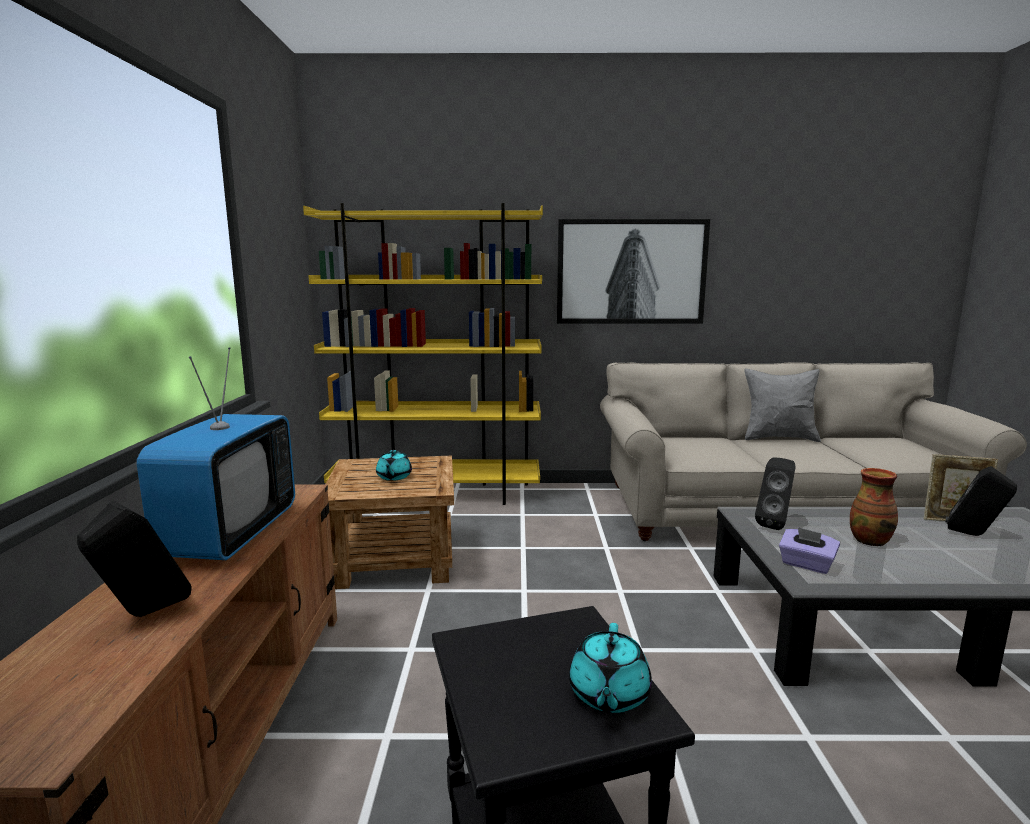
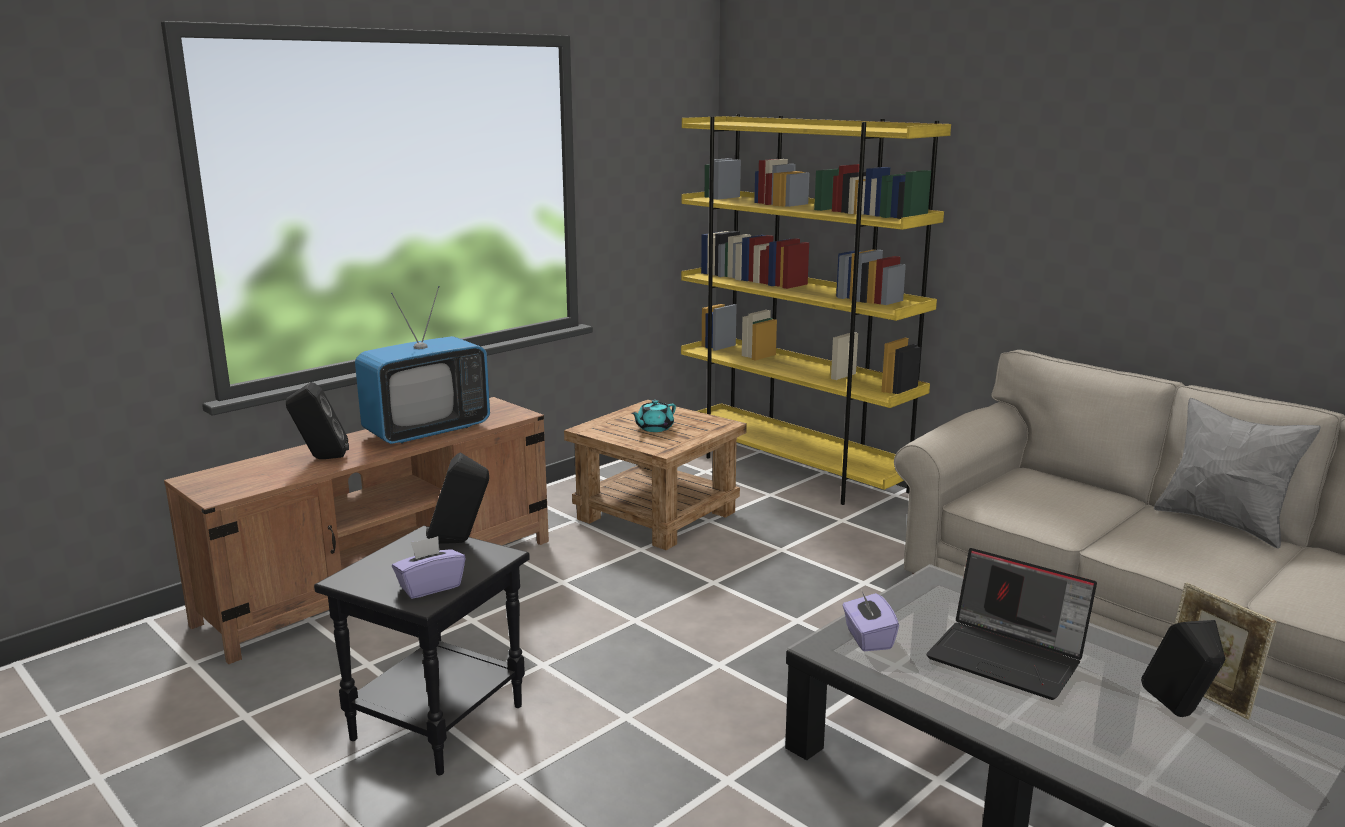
camera: 45 degrees right, 5 degrees up
(608, 694) = (430, 587): turquoise teapot -> purple tissue box
(631, 272) = (1075, 218): picture -> none
(775, 524) = (942, 601): black speaker -> black speaker (460, 542)
(870, 541) = (1008, 657): vase -> laptop

